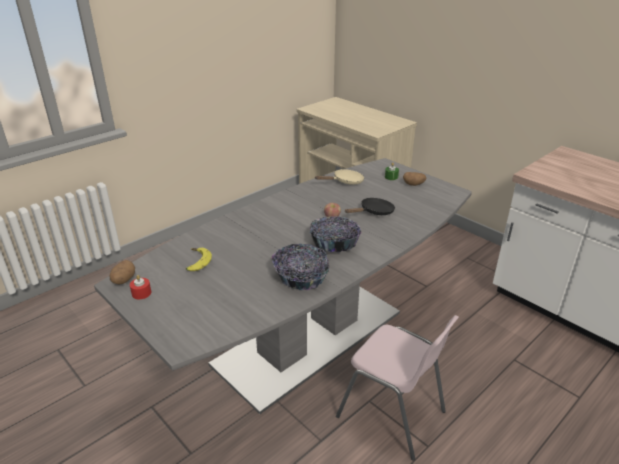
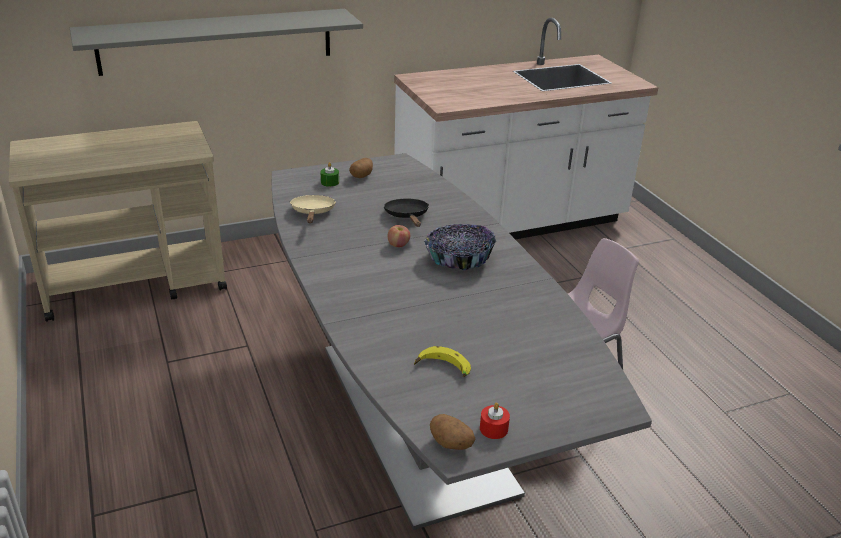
camera: 70 degrees left, 0 degrees up
(301, 277) = (519, 297): bowl -> none
(444, 75) = (217, 41): none -> grey shelf

